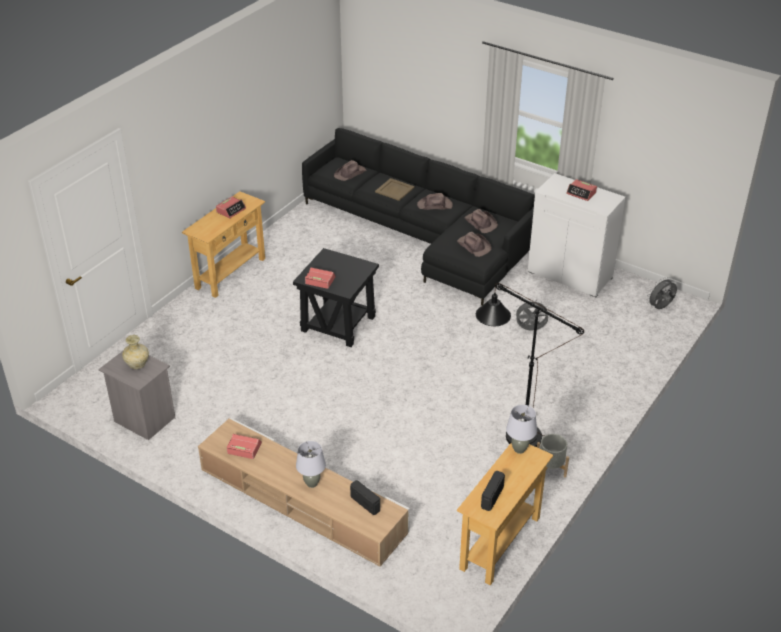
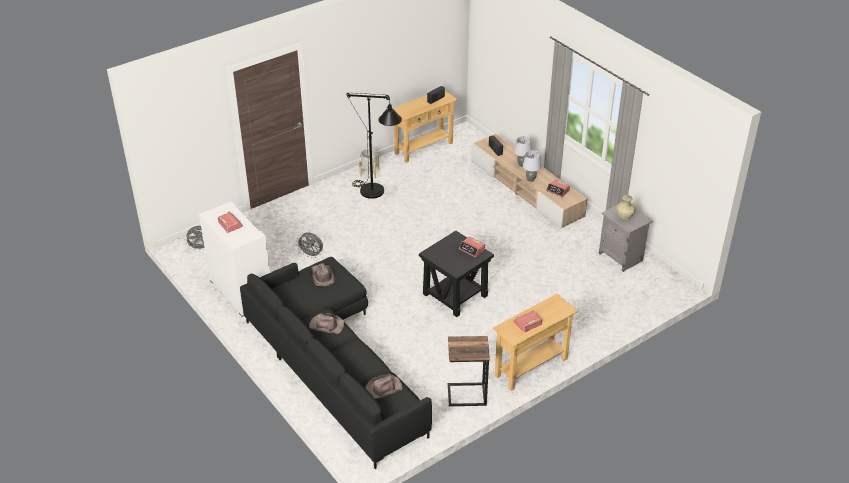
camera: 160 degrees left, 0 degrees up
(285, 238) = (467, 395): none -> side table
(394, 189) = (351, 355): beige tray -> none
(480, 223) = (299, 297): brown hat -> none
(519, 449) = (406, 114): grey table lamp -> grey table lamp (531, 179)

